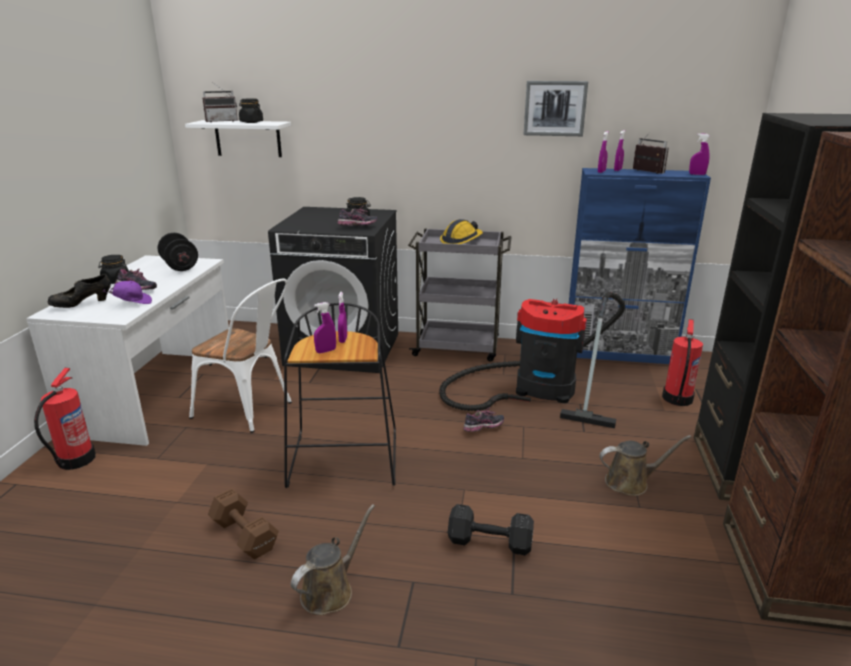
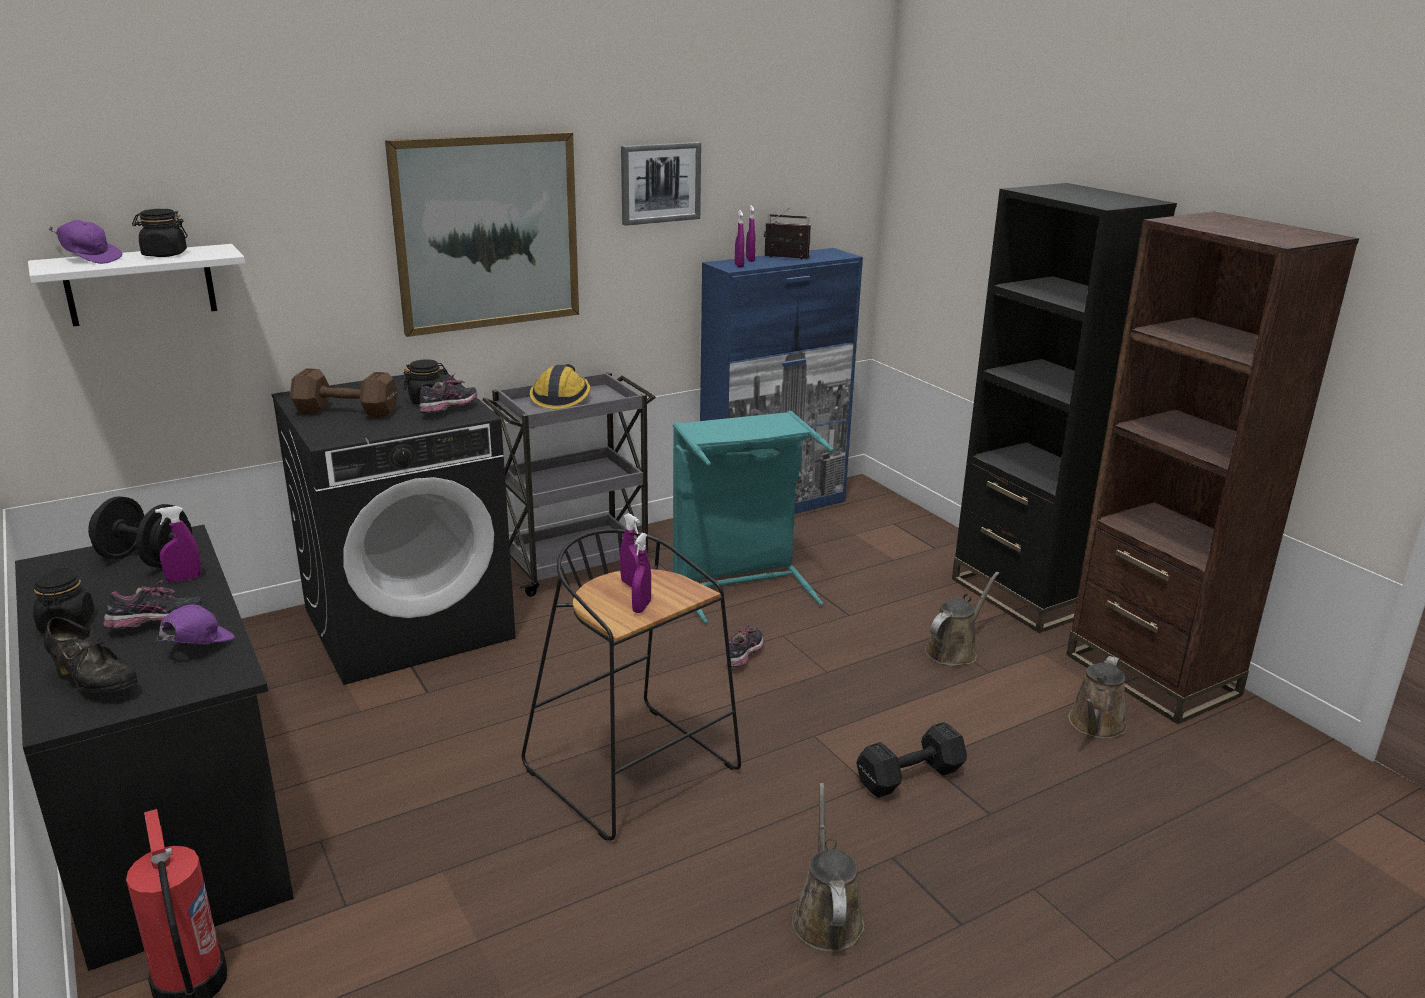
camera: 40 degrees left, 0 degrees up
(82, 304) = (94, 683): black shoe -> black shoe turned 75 degrees counterclockwise
(158, 393) = (174, 815): white desk -> black desk
(221, 121) = (91, 259): radio -> purple cap
(244, 534) = (637, 922): brown dumbbell -> brown dumbbell (344, 411)
(249, 410) = (392, 770): white chair -> none
(431, 130) = (487, 232): none -> picture
(537, 389) = (741, 584): vacuum cleaner -> turquoise laundry basket
(677, 399) = (890, 542): fire extinguisher -> none
(679, 582) = (1095, 725): none -> brown watering can
(697, 174) = (842, 254): purple spray bottle -> purple spray bottle (184, 579)

